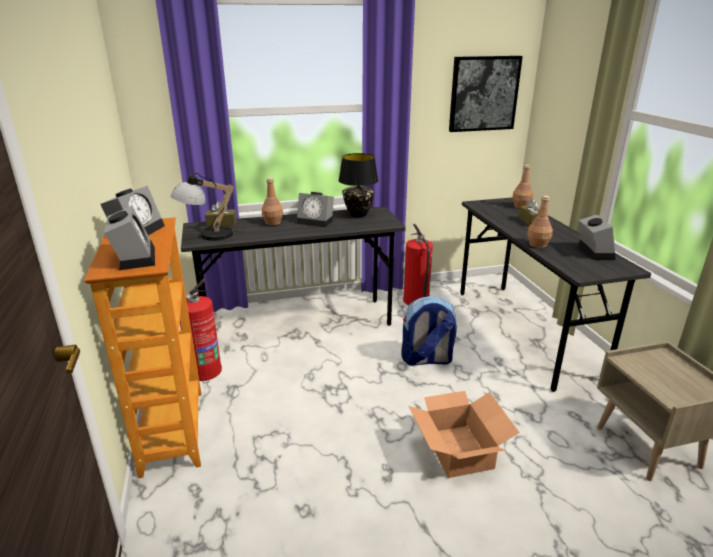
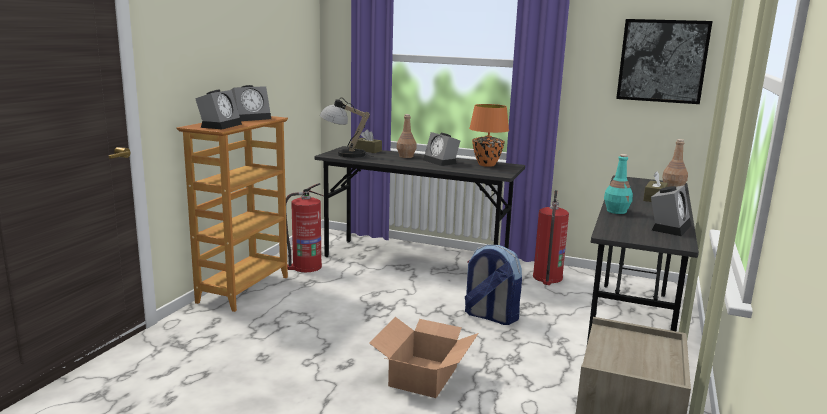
camera: 35 degrees right, 10 degrees down
(358, 214) = (487, 164): black table lamp -> orange table lamp
(537, 244) = (616, 211): brown bottle -> turquoise bottle

